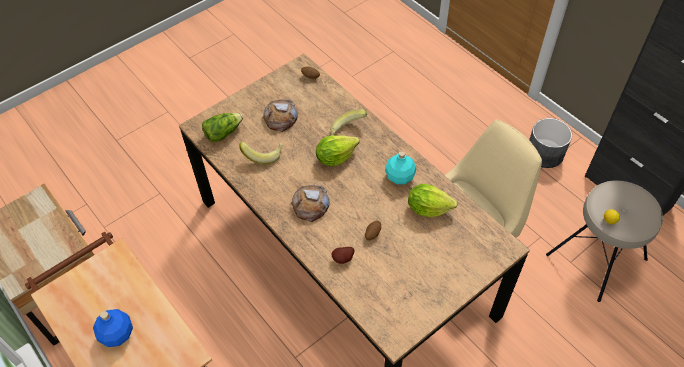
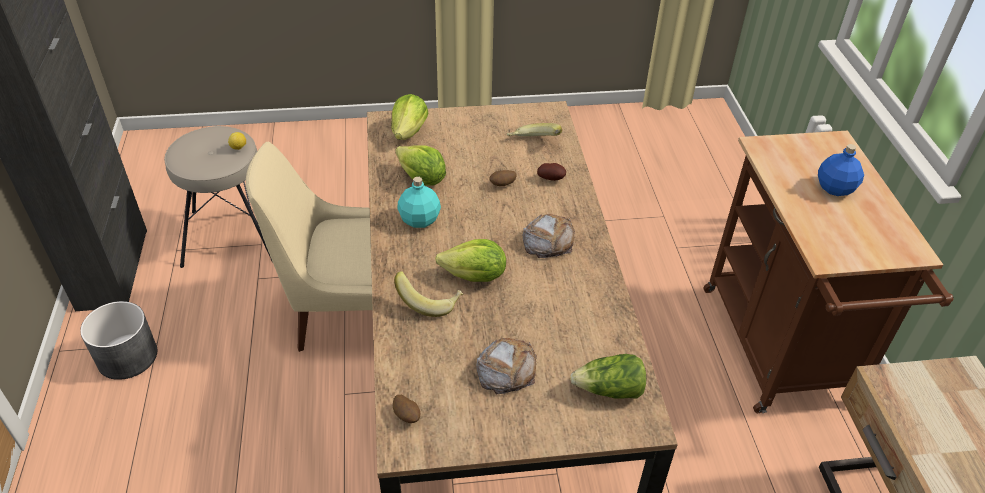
camera: 150 degrees left, 10 degrees down
(263, 155) = (568, 326): banana -> banana (533, 143)
(479, 246) = (409, 132): none -> lettuce

